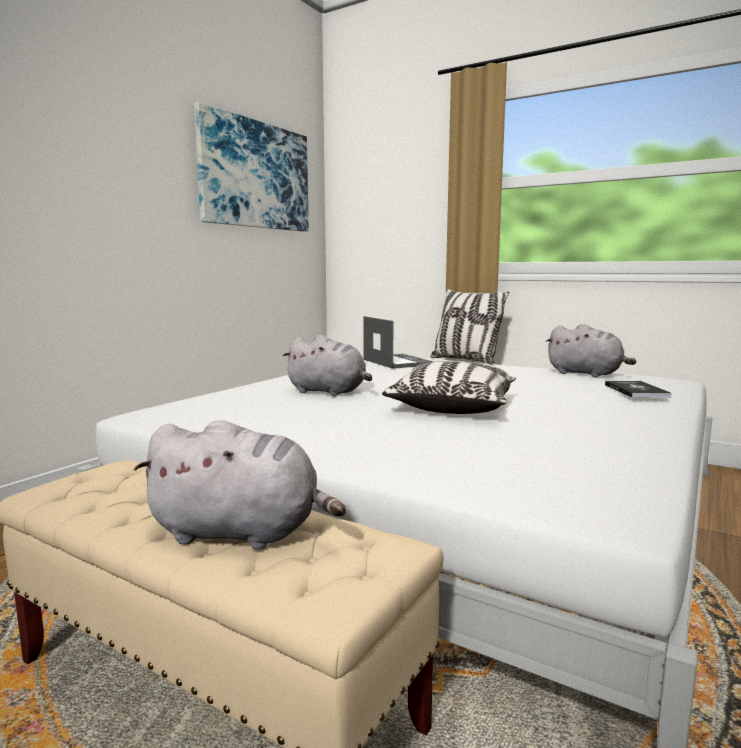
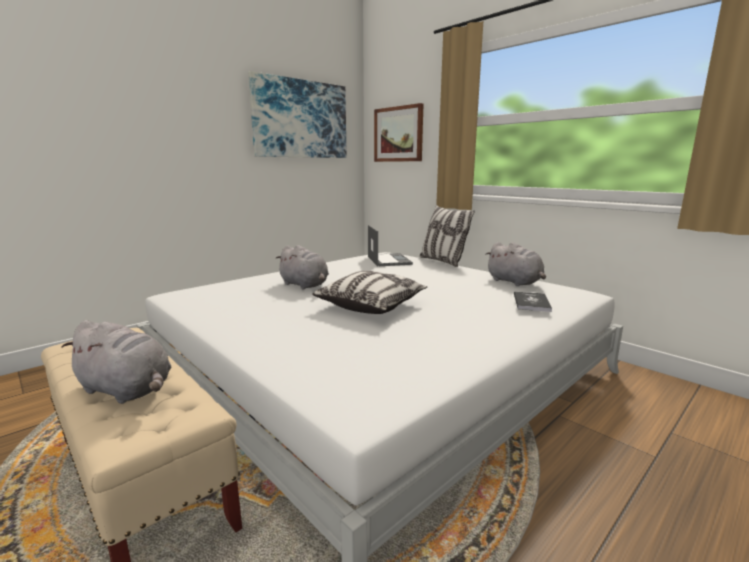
camera: 15 degrees right, 5 degrees up
(380, 201) = (398, 134): none -> picture

